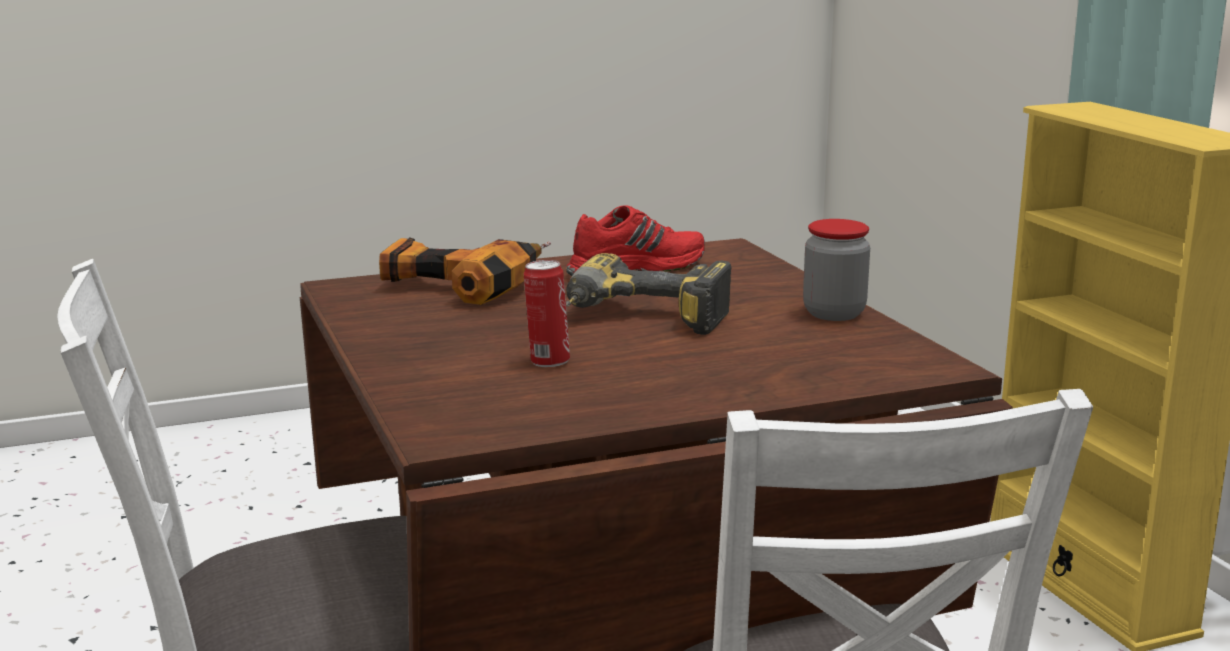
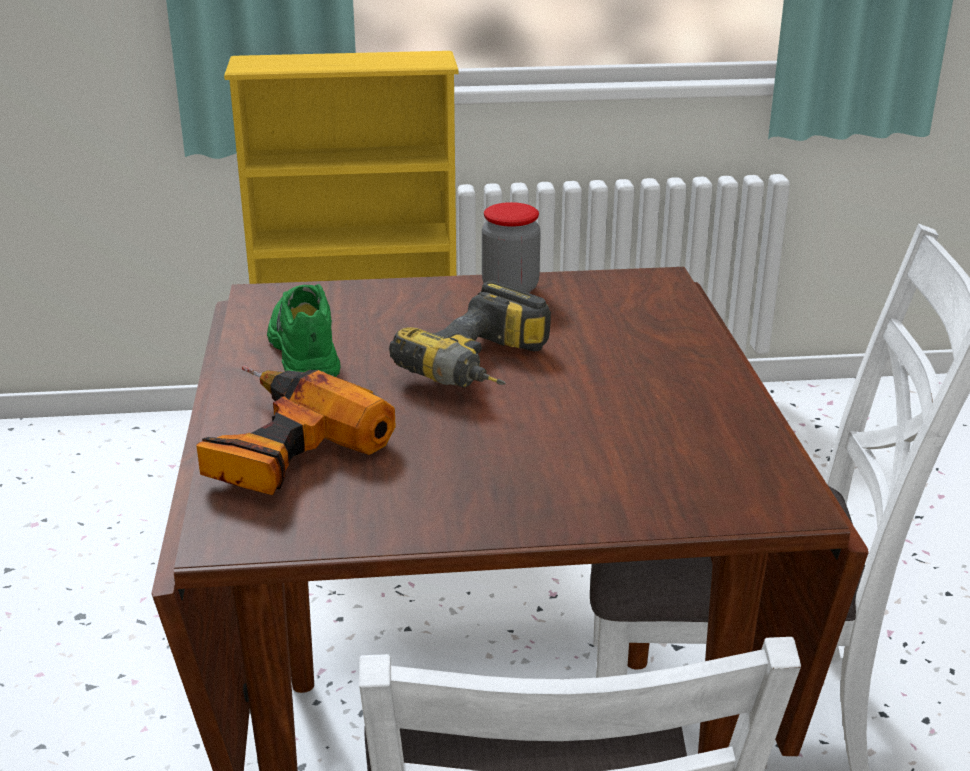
camera: 75 degrees left, 10 degrees up
(547, 362) = (590, 430): can -> none
(635, 268) = (303, 348): red shoe -> green shoe

